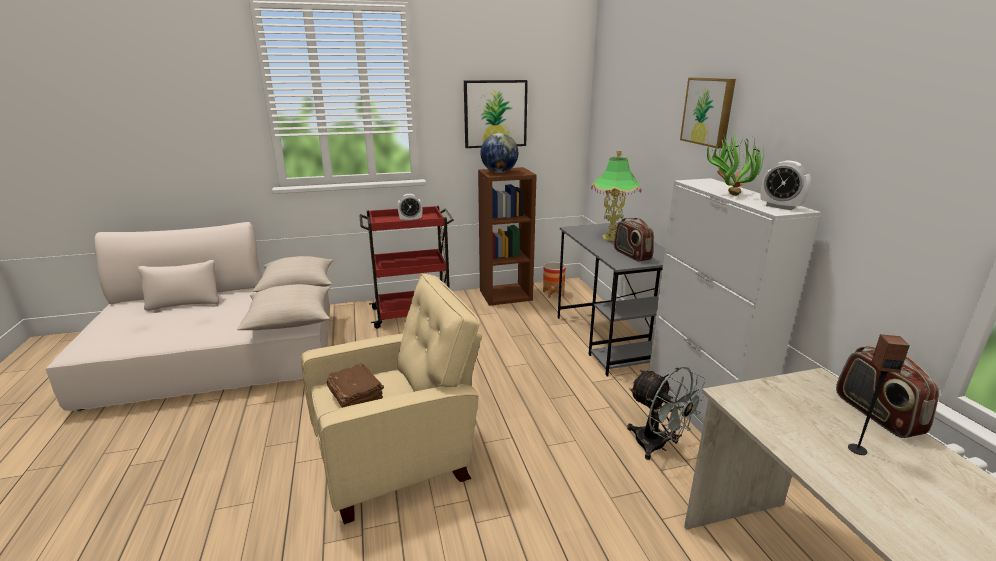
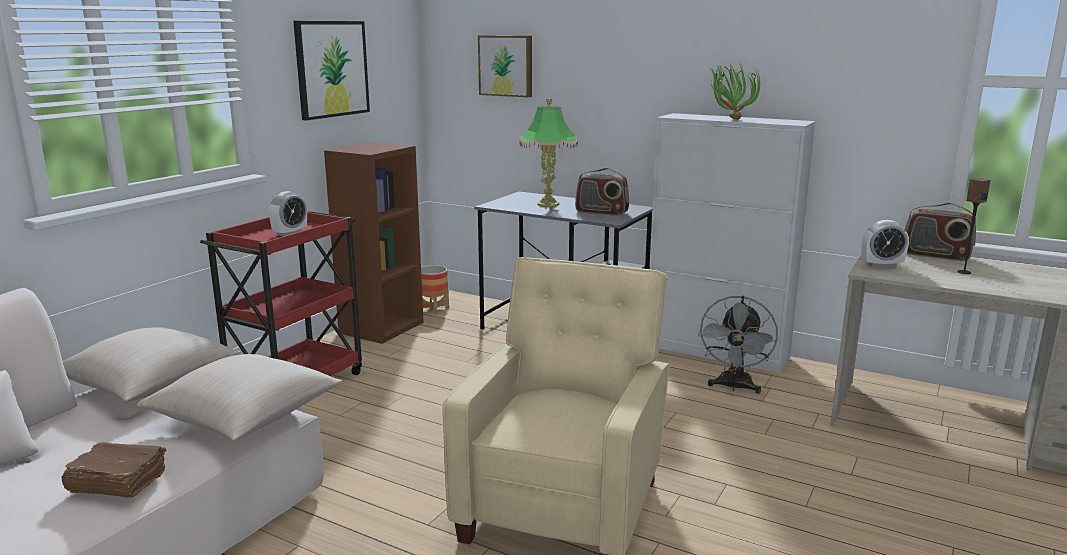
camera: 45 degrees left, 5 degrees down
(356, 396) = (559, 418): brown book -> brown book (117, 483)
(499, 172) = (364, 149): globe -> none
(657, 446) = (734, 387): grey fan -> grey fan turned 105 degrees clockwise
(709, 111) = (653, 46): picture -> picture (506, 65)
(780, 207) = (787, 121): alarm clock -> alarm clock (881, 265)

